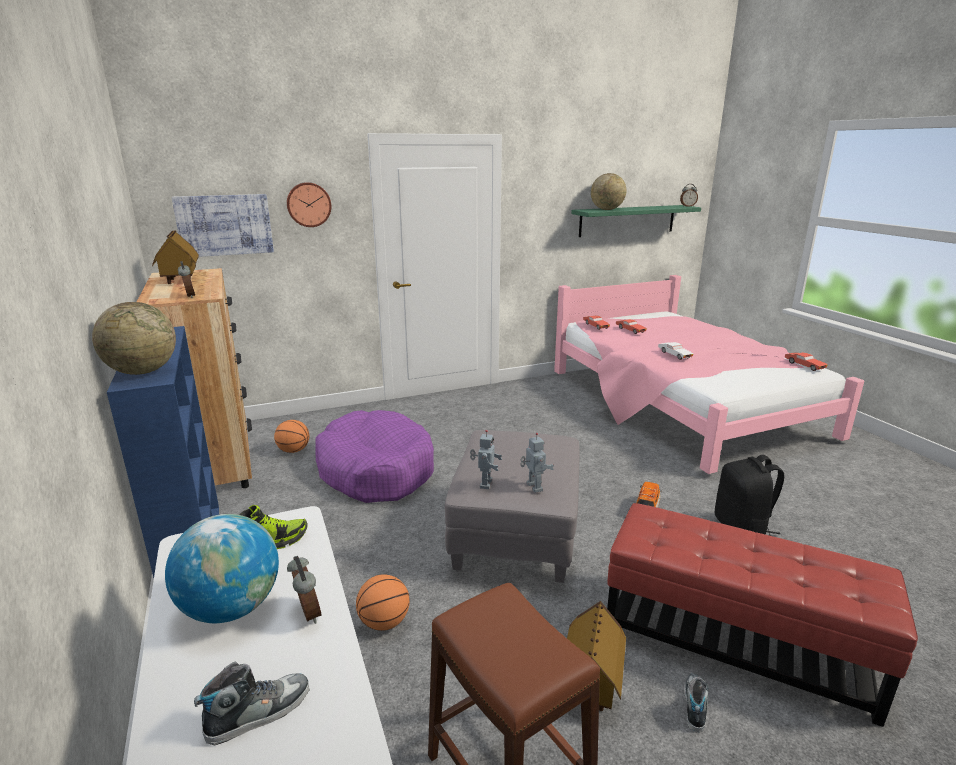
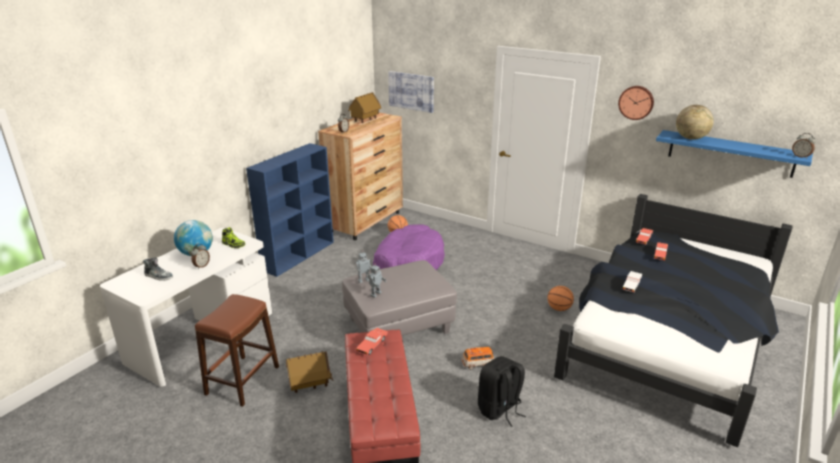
camera: 55 degrees right, 5 degrees up
(142, 372) = (268, 163): globe -> none
(308, 204) = (455, 87): wall clock -> wall clock (636, 102)
(384, 622) = (301, 317): basketball -> basketball (559, 309)
(627, 220) = (730, 153): green shelf -> blue shelf
(681, 405) = (668, 340): pink bed -> black bed
(694, 705) = (321, 421): shoe -> none
(804, 365) = (723, 352): red toy car -> red toy car (372, 345)

